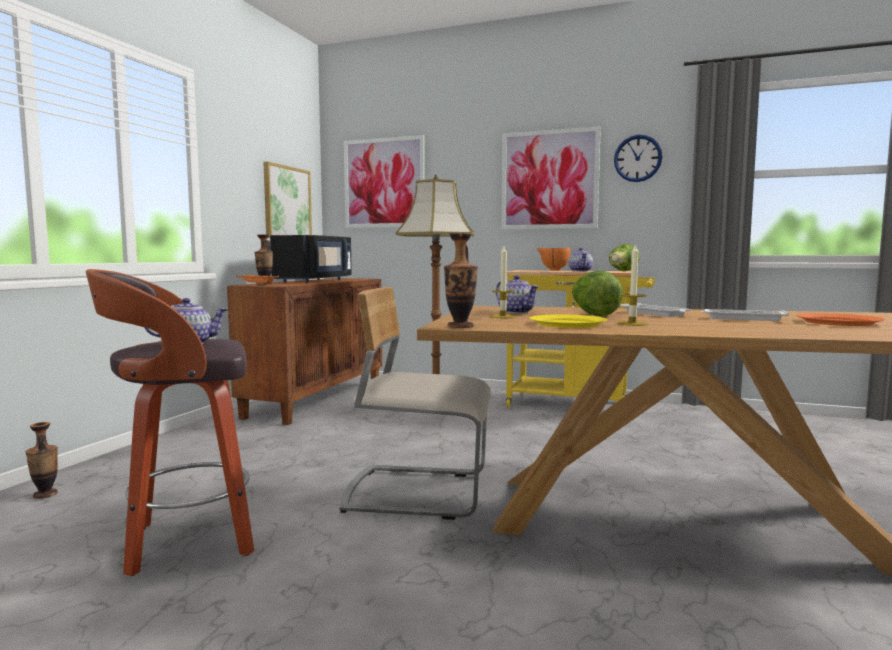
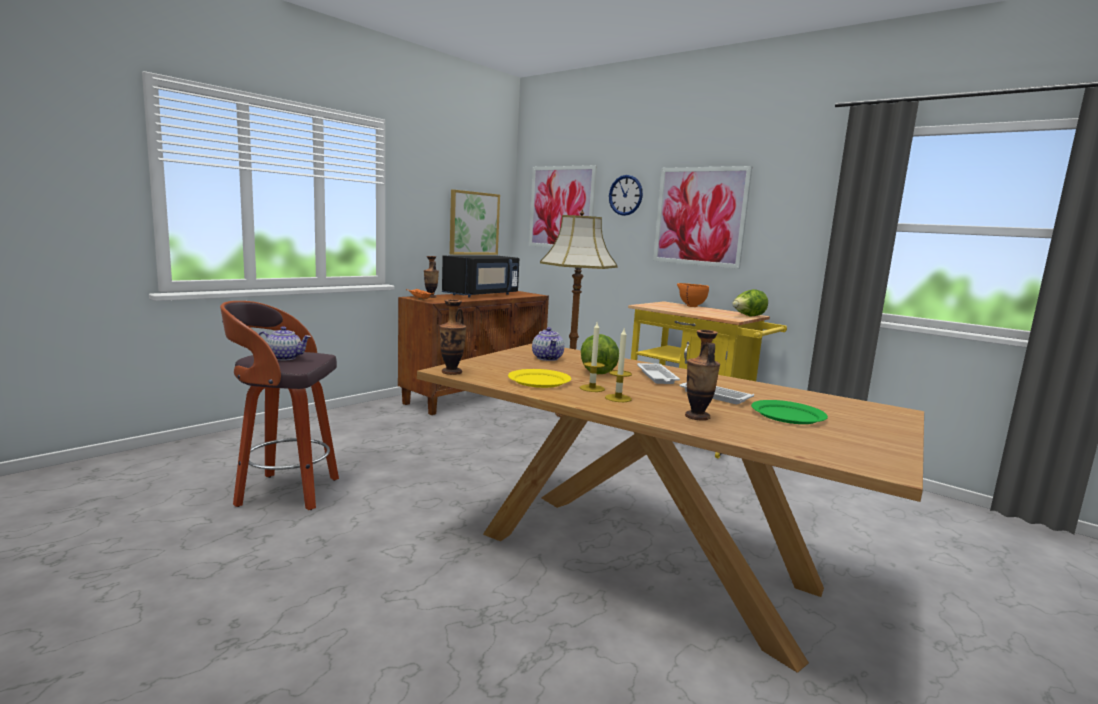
camera: 20 degrees right, 5 degrees up
(45, 494) = (236, 440): vase -> vase (697, 417)
(417, 492) = (465, 490): beige chair -> none
(503, 317) = (518, 363): candle -> candle (618, 398)
(580, 271) = (706, 312): teapot -> none
(637, 158) = (785, 201): wall clock -> wall clock (625, 195)
(839, 322) = (788, 415): orange plate -> green plate

